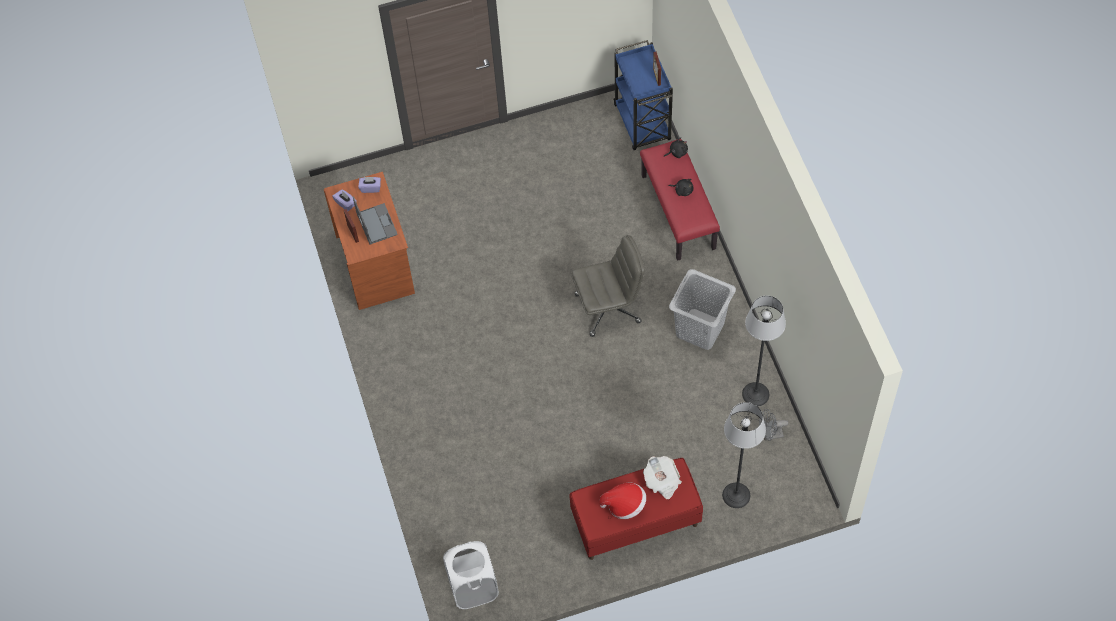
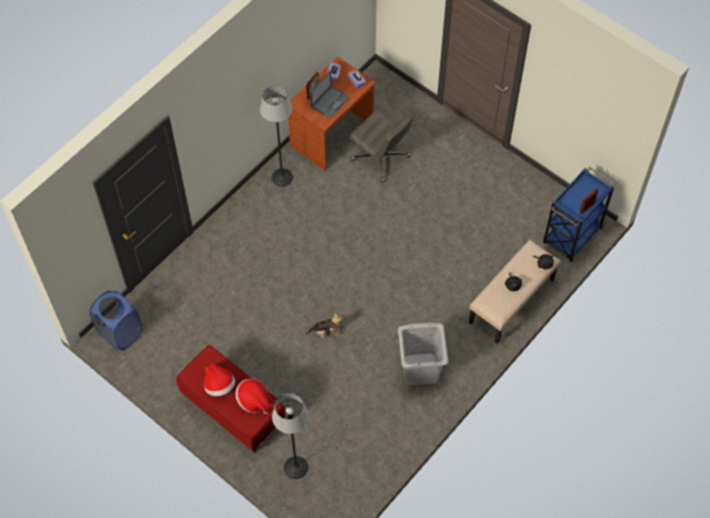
camera: 55 degrees right, 0 degrees up
(473, 588) = (120, 333): white laundry basket -> blue laundry basket
(603, 390) = (326, 331): none -> plush toy
(608, 308) = (396, 298): grey office chair -> grey office chair (381, 158)
(662, 481) = (253, 400): newspaper -> hat
(679, 212) = (511, 301): red bench -> beige bench
(756, 394) = (390, 437): floor lamp -> floor lamp (282, 177)
(770, 435) = (361, 465): grey fan -> none

